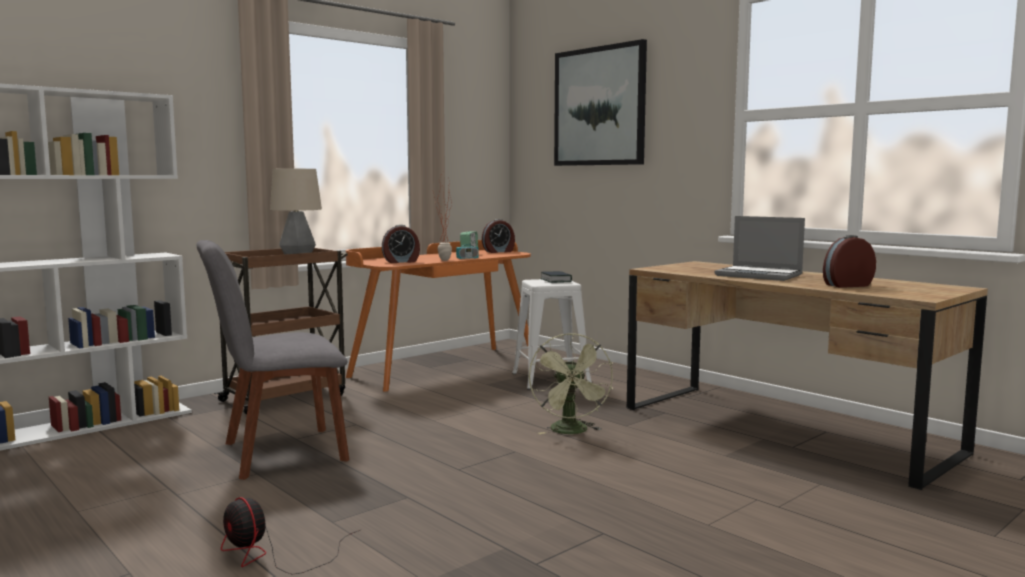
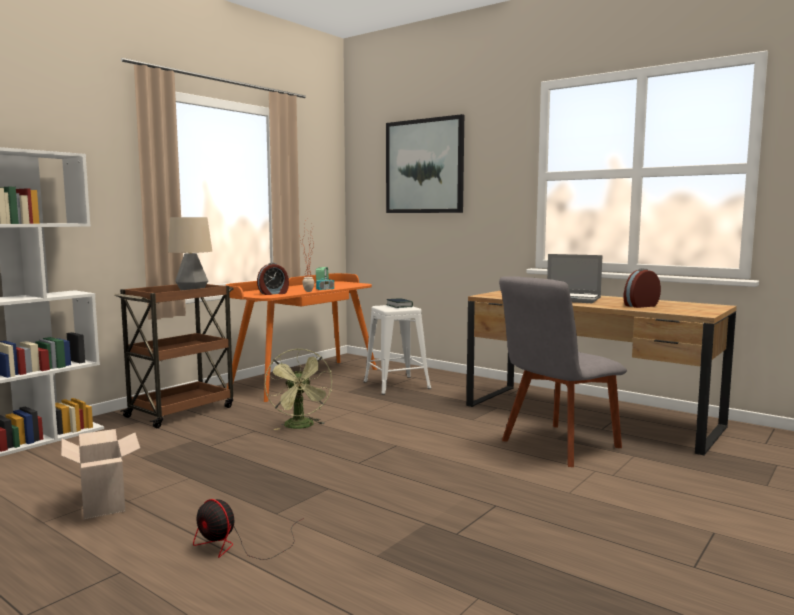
camera: 10 degrees left, 0 degrees up
(150, 497) = (105, 505): none -> cardboard box
(277, 453) = (199, 459): grey chair -> grey chair (557, 445)
(498, 251) = (344, 283): alarm clock -> none
(571, 432) = (433, 427): green fan -> green fan (301, 427)

